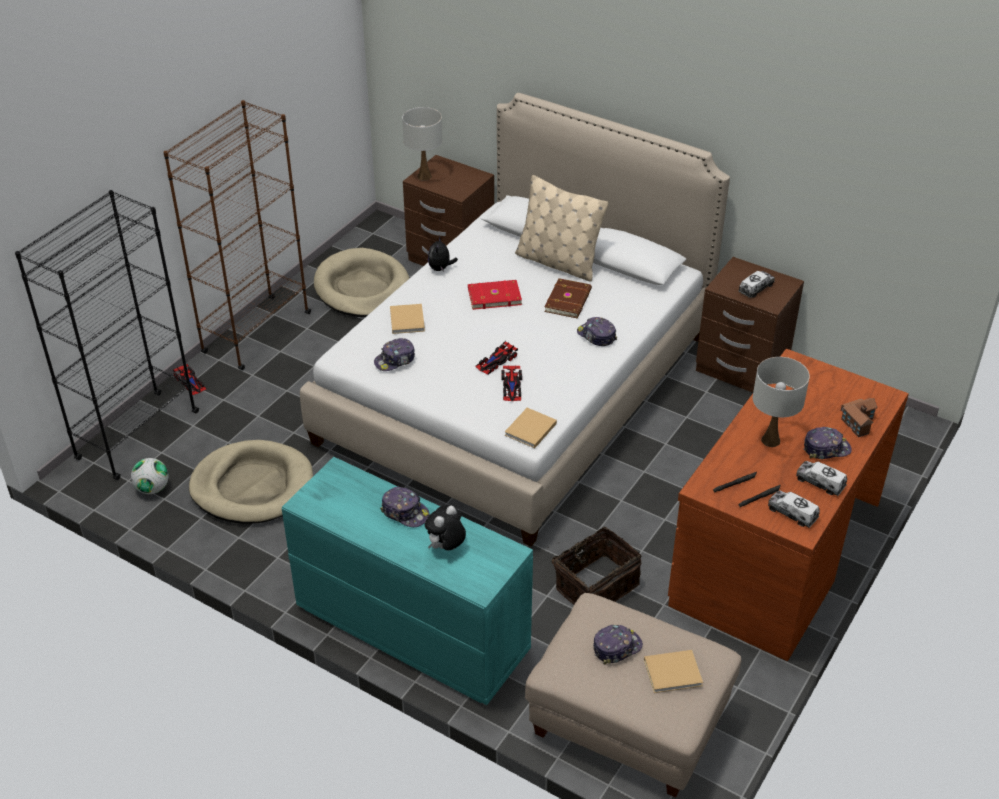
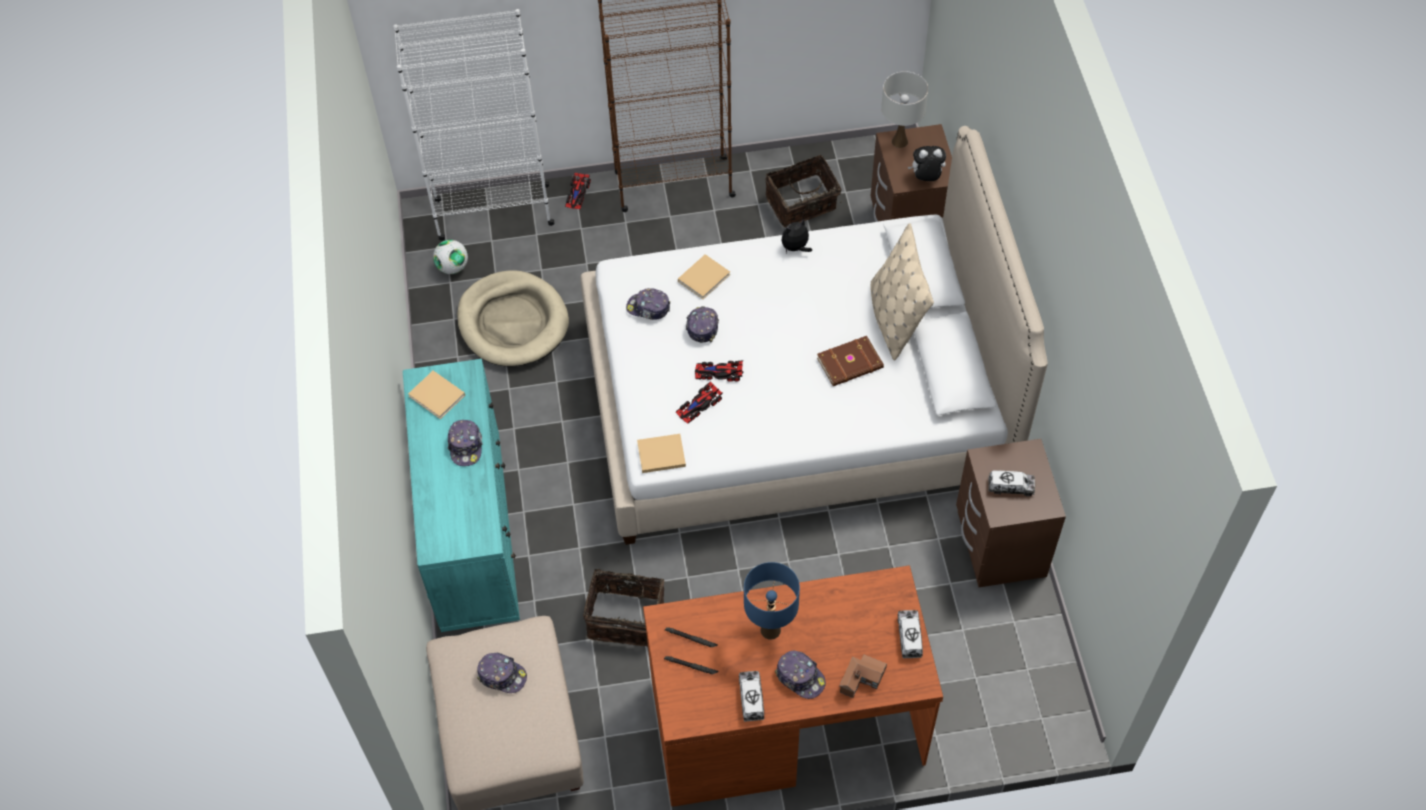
camera: 50 degrees right, 15 degrees up
(137, 435) = (493, 212): black bookcase -> white bookcase
(363, 288) = (802, 204): beige dog bed -> basket
(446, 547) = (454, 497): plush toy -> plush toy (926, 178)
(494, 296) = (798, 310): red book -> none
(596, 336) = (823, 416): cap -> cap (702, 326)
(674, 672) = (511, 731): beige book -> beige book (438, 396)
(771, 440) = (770, 630): white table lamp -> blue table lamp
(792, 513) = (693, 701): toy truck -> toy truck (909, 637)

